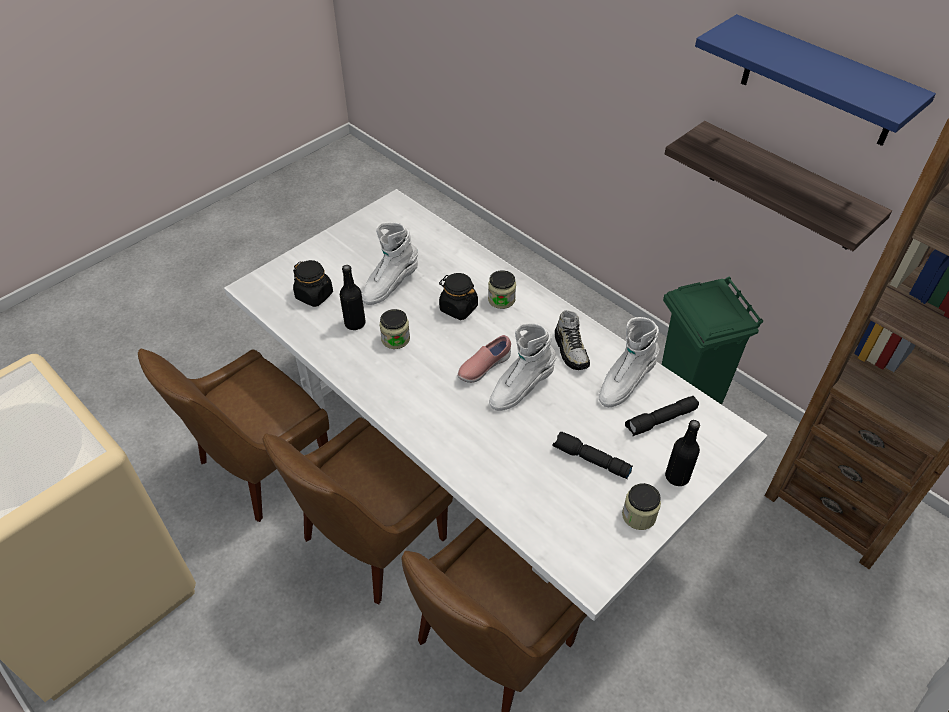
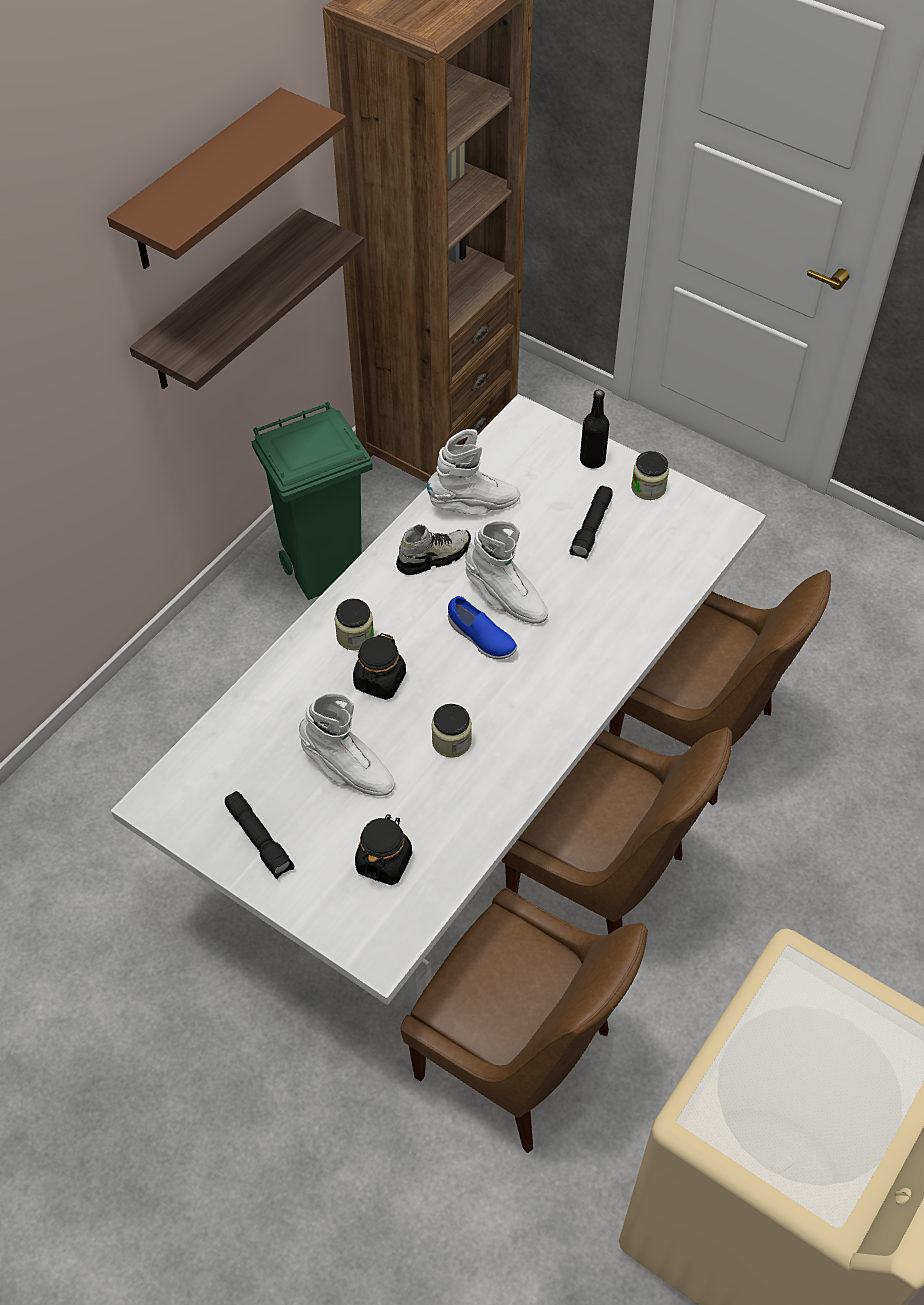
camera: 100 degrees left, 5 degrees up
(355, 323) = (432, 796): black bottle -> none
(483, 367) = (480, 639): pink shoe -> blue shoe
(625, 383) = (474, 505): white boot -> white boot turned 45 degrees counterclockwise
(661, 421) = (522, 474): black flashlight -> black flashlight (260, 839)
(819, 82) = (202, 183): blue shelf -> brown shelf

